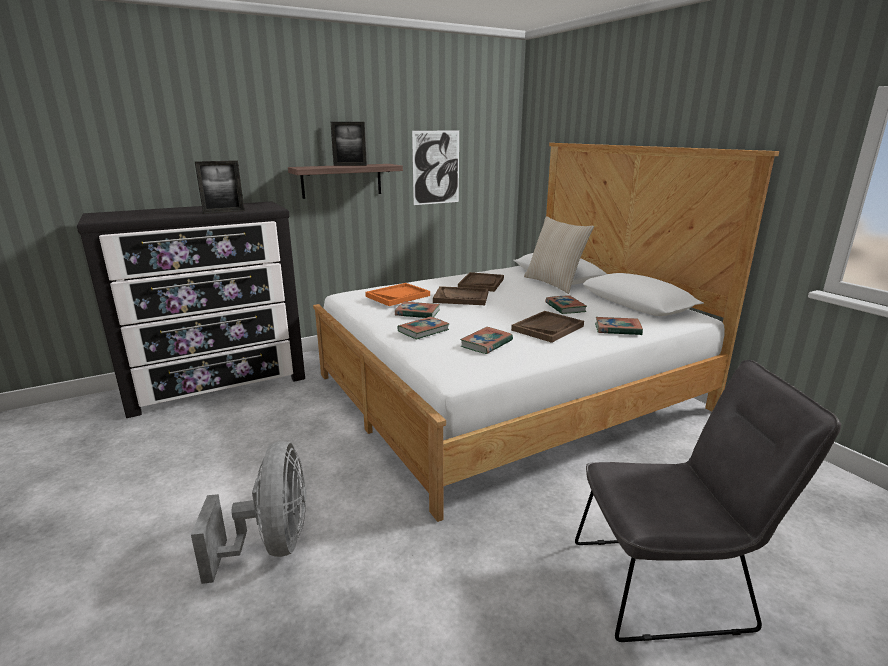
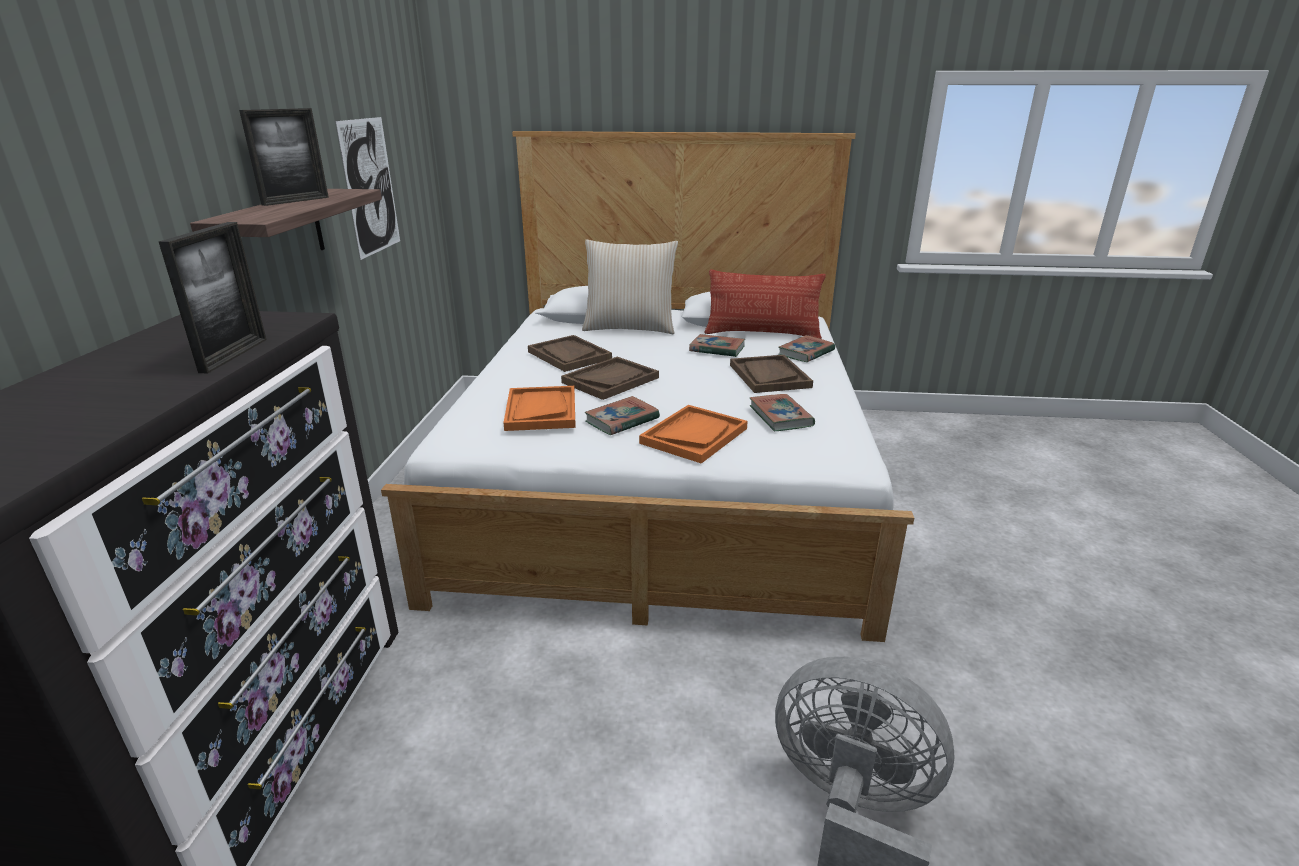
camera: 55 degrees left, 5 degrees up
(423, 331) = (694, 435): book -> orange tray
(625, 311) = (762, 334): none -> pillow
(671, 584) = (1037, 550): grey chair -> none

